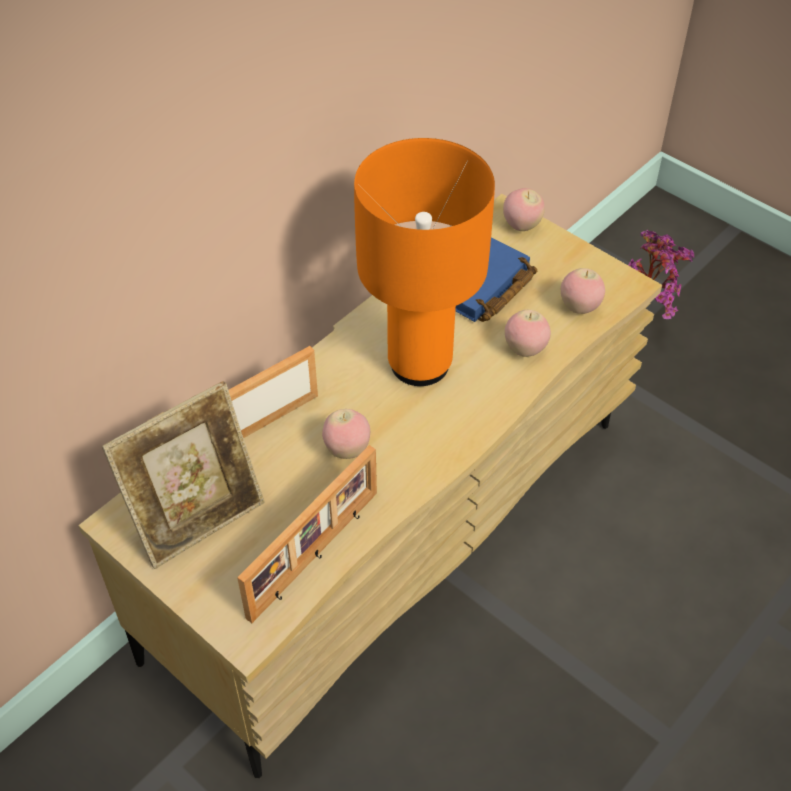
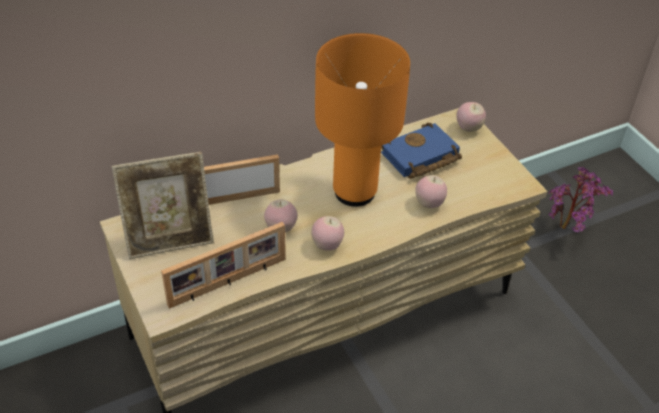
camera: 20 degrees right, 5 degrees down
(579, 307) = (481, 189): apple -> apple (327, 245)

